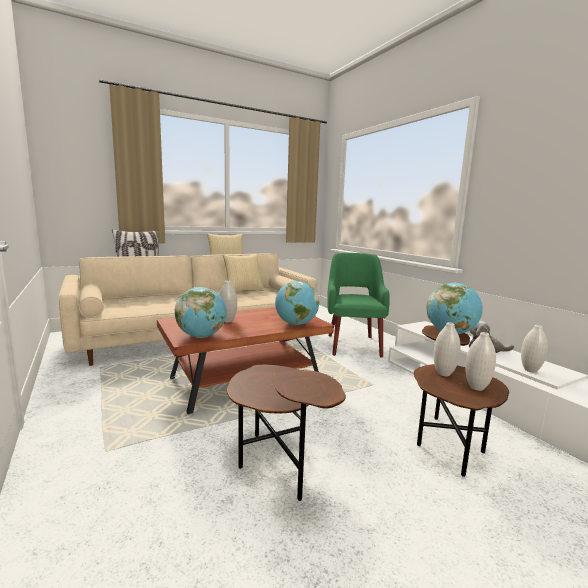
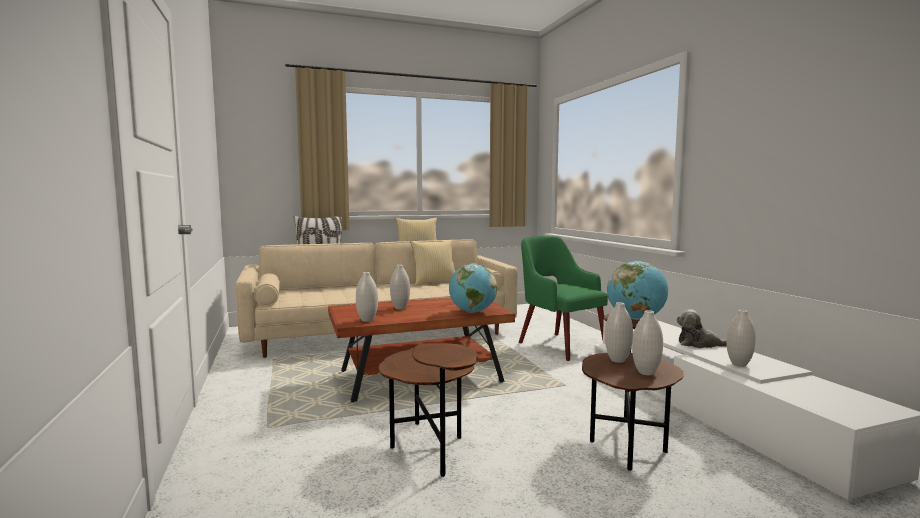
camera: 10 degrees right, 5 degrees down
(201, 336) = (367, 320): globe -> white vase
(353, 344) = (559, 345): green armchair -> green armchair turned 45 degrees counterclockwise

